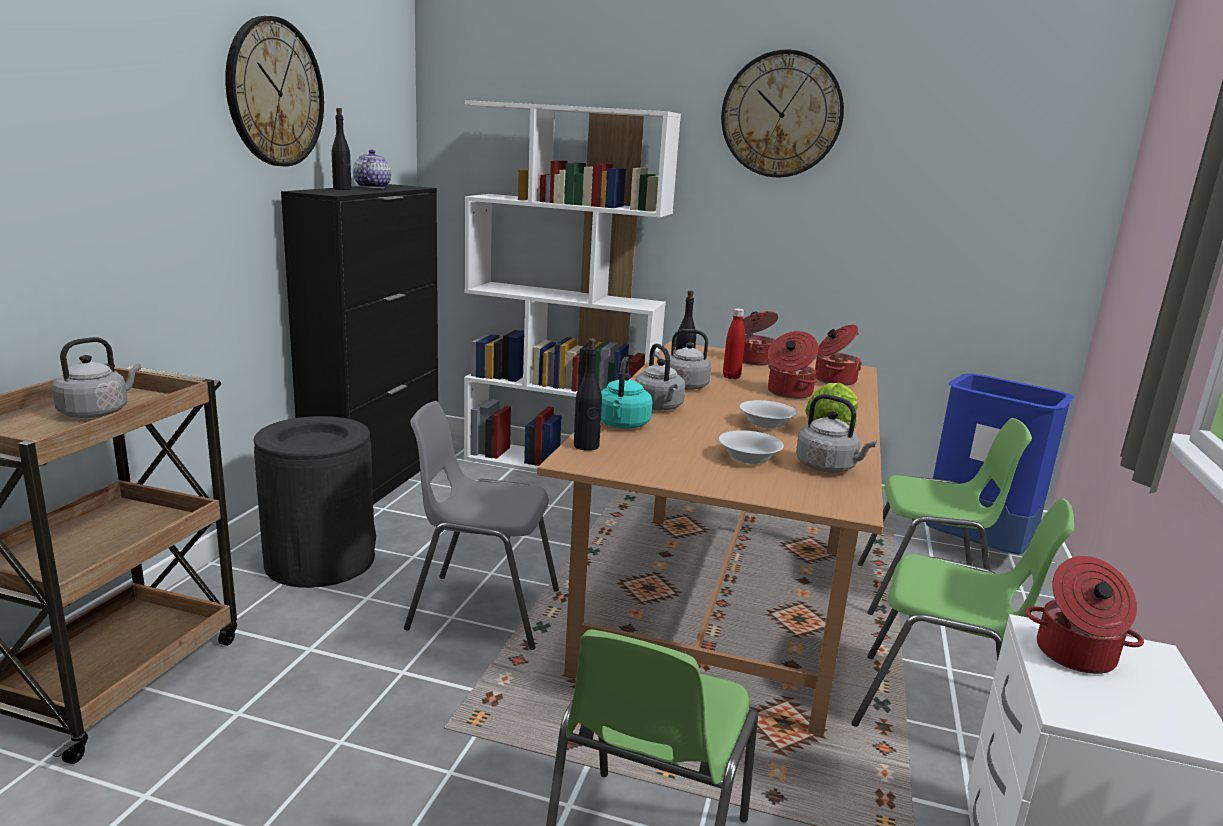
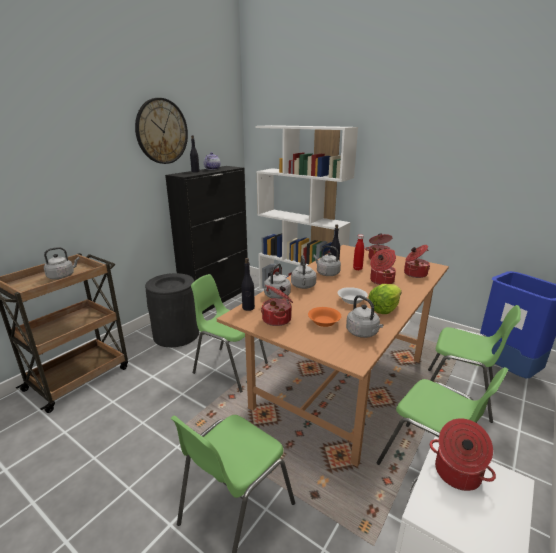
camera: 20 degrees right, 5 degrees up
(483, 609) = (230, 368): grey chair -> green chair
(622, 425) = (276, 296): turquoise kettle -> grey kettle
(660, 459) = (277, 319): none -> cooking pot
(749, 458) = (324, 322): white bowl -> orange bowl
(781, 115) = (411, 125): wall clock -> none

